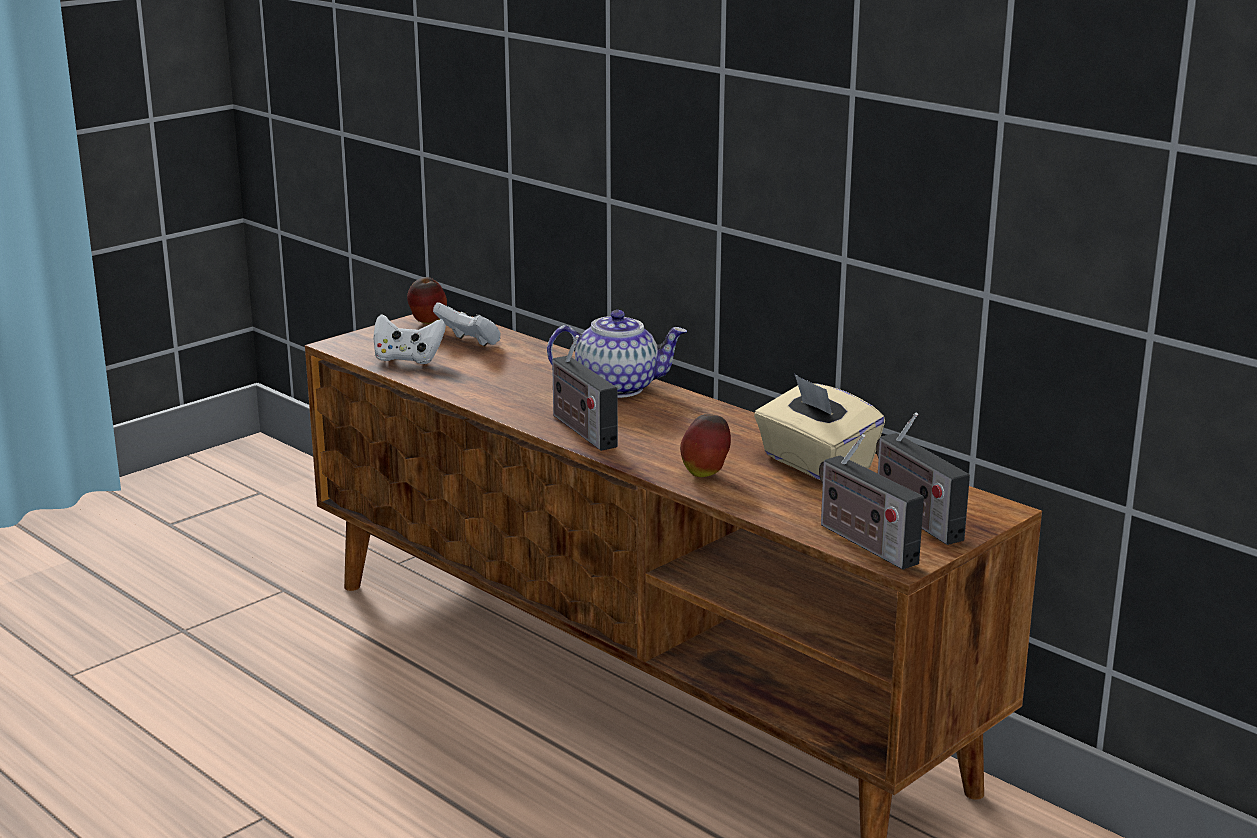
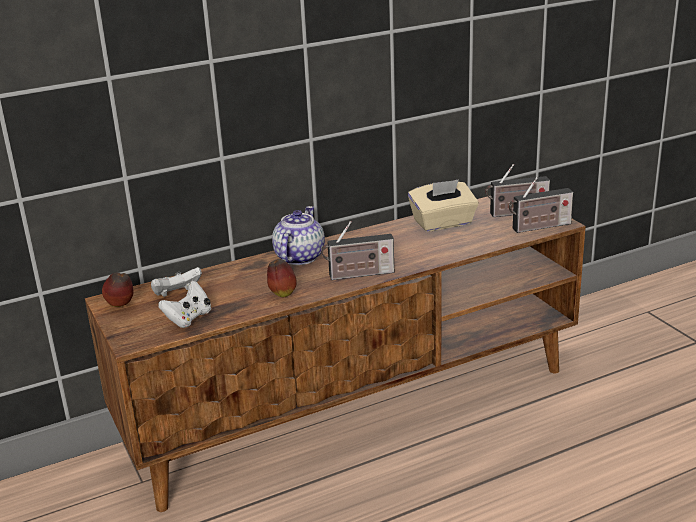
camera: 70 degrees left, 5 degrees up
(705, 473) = (441, 250): apple -> apple (282, 294)

